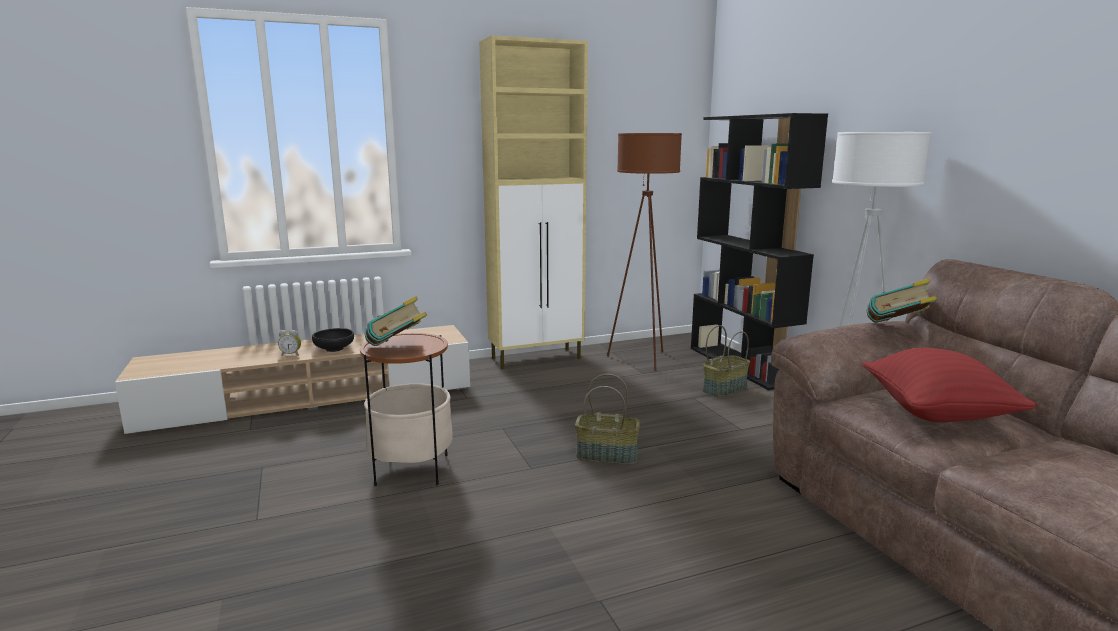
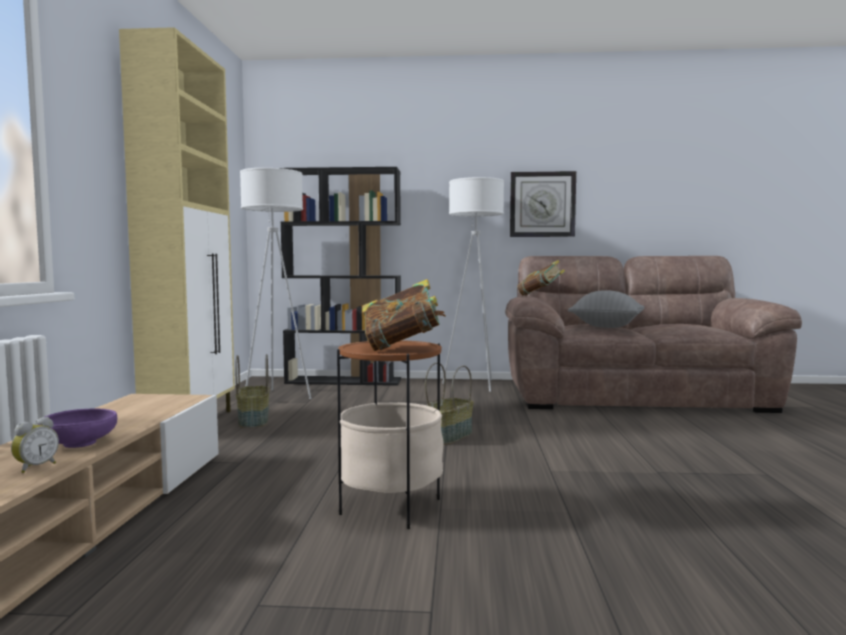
camera: 65 degrees left, 10 degrees down
(334, 349) = (79, 443): black bowl -> purple bowl
(641, 359) = (276, 397): brown floor lamp -> white floor lamp
(724, 389) = (378, 392): basket -> basket (253, 420)
(937, 413) = (606, 327): red pillow -> grey pillow
(1018, 168) = (542, 204): none -> wall clock

